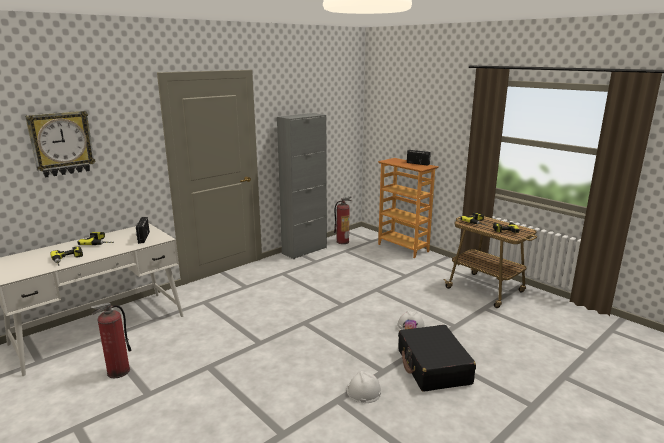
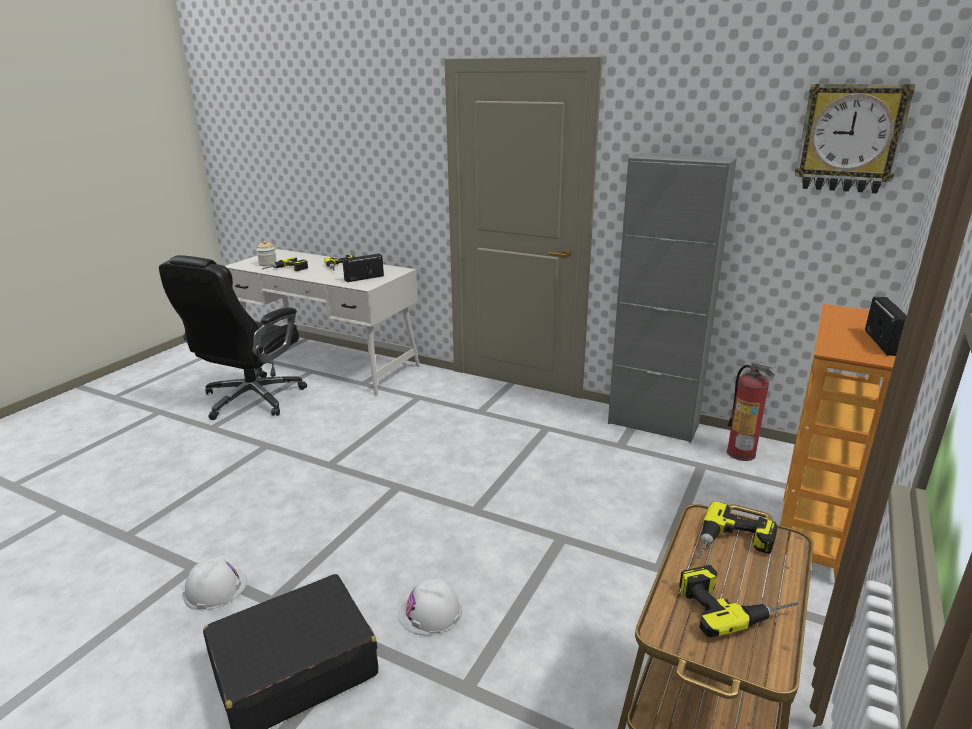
camera: 70 degrees right, 5 degrees up
(34, 266) = (268, 264): none -> jar
(61, 143) = (340, 143): wall clock -> wall clock (850, 138)
(118, 371) = (251, 399): fire extinguisher -> black office chair

